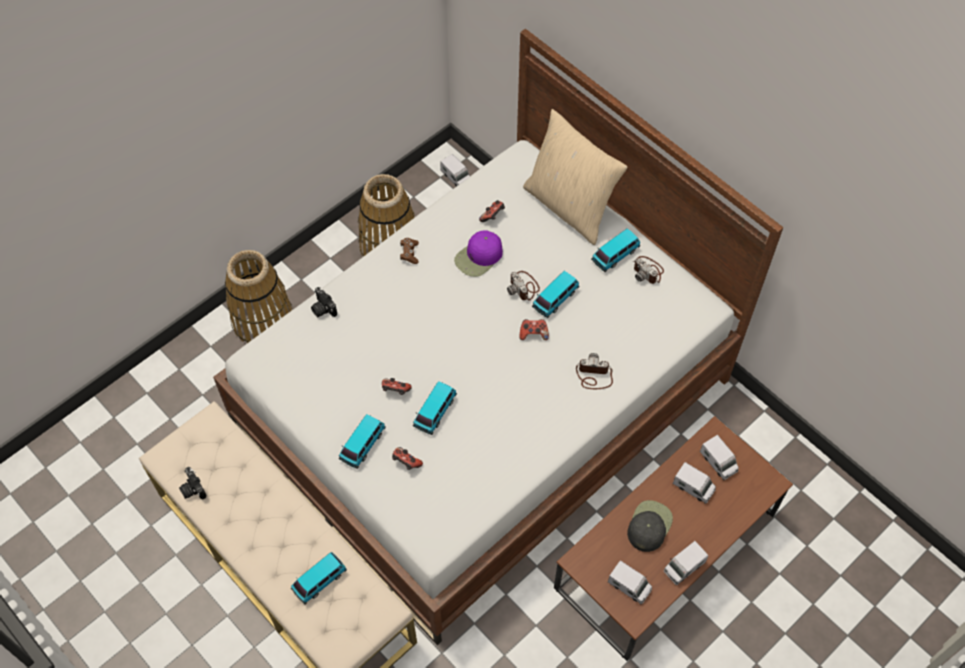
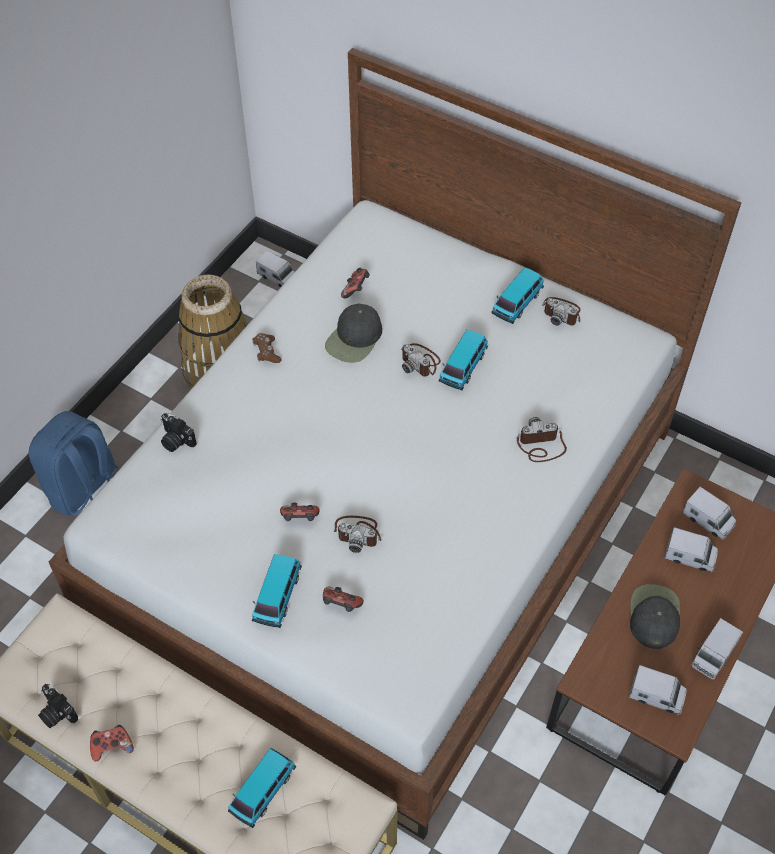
camera: 15 degrees left, 5 degrees down
(263, 320) = (85, 490): basket -> blue backpack
(435, 411) = (358, 533): toy car -> camera
(479, 257) = (354, 339): purple cap -> black cap
(533, 333) = (450, 412): game controller -> game controller (112, 746)
(569, 206) = (444, 260): beige pillow -> none

